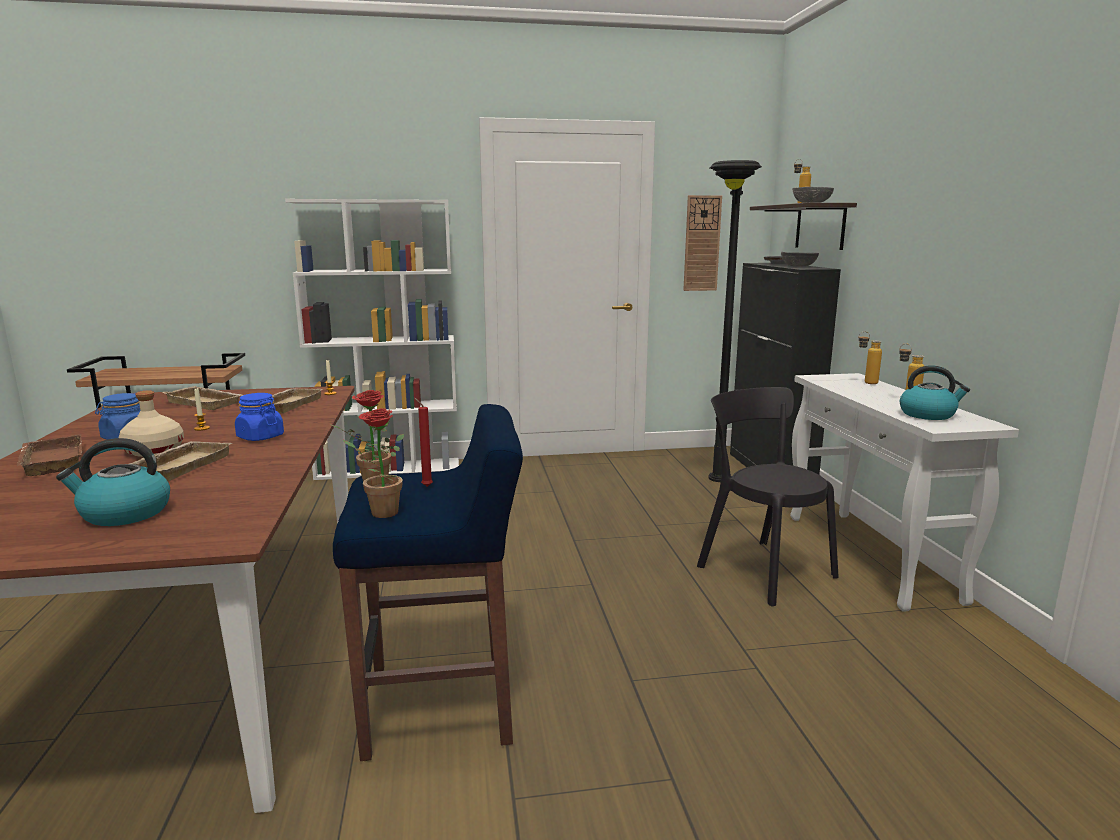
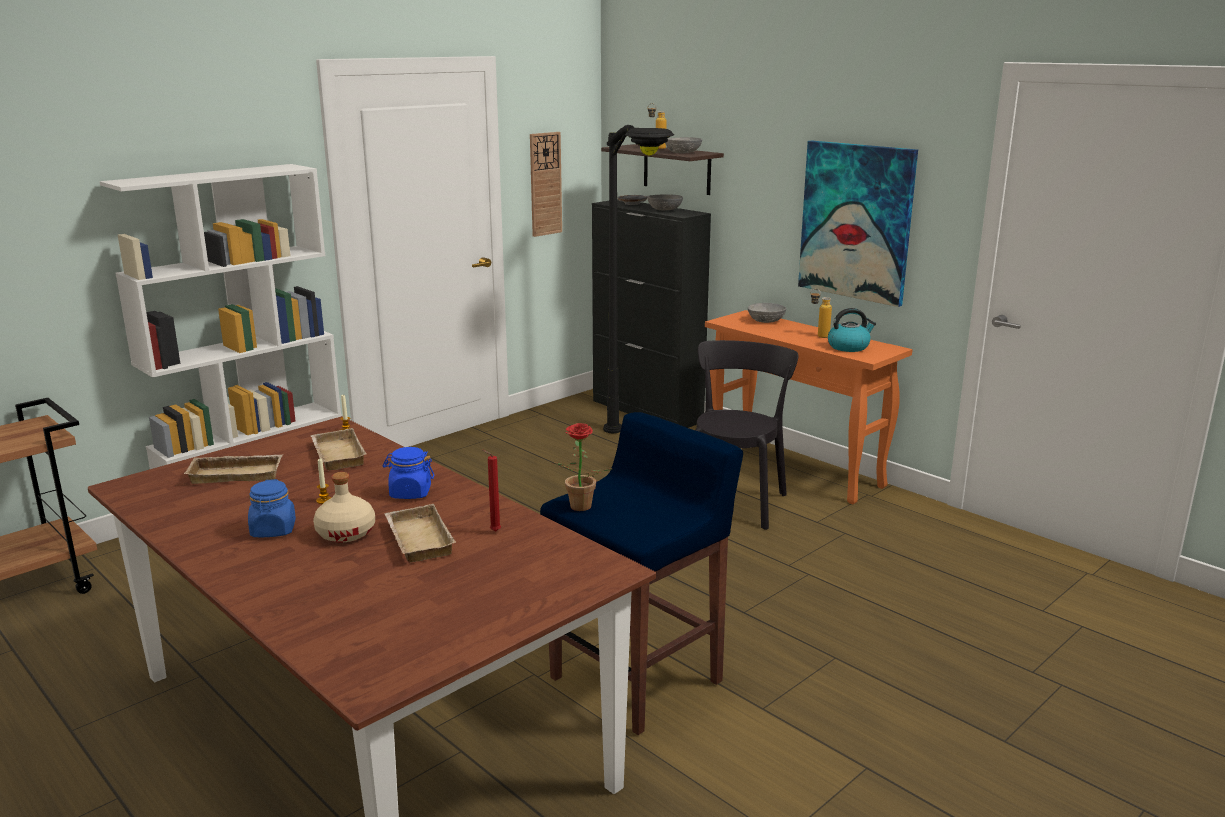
camera: 35 degrees left, 5 degrees up
(50, 461) = (272, 572): brown tray -> none
(124, 514) = (489, 583): kettle -> none
(378, 512) = (634, 525): potted plant -> none
(425, 486) = (620, 496): red candle -> red candle (493, 531)
(761, 569) = (735, 502): black chair -> black chair turned 90 degrees clockwise
(865, 383) = (766, 321): bottle -> grey bowl
(871, 557) = (796, 469): white console table -> orange console table
(972, 264) = (856, 221): none -> picture

